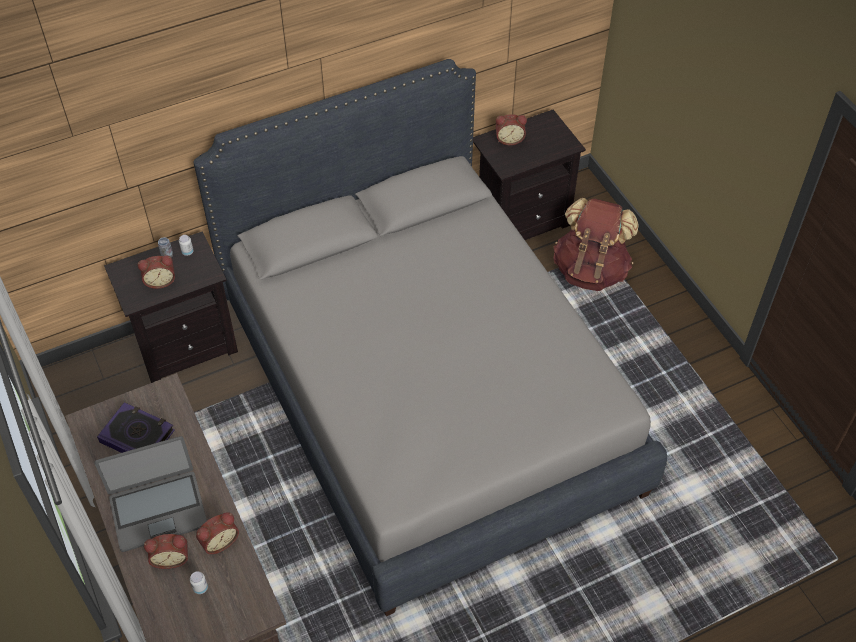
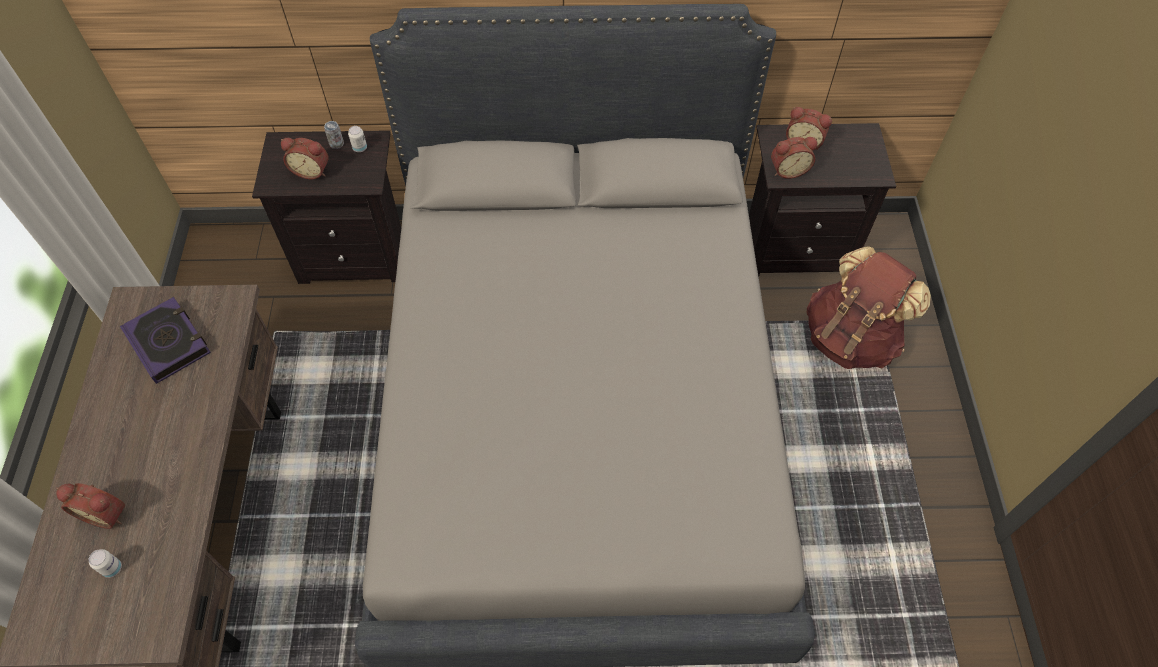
camera: 25 degrees right, 5 degrees up
(158, 510) = (131, 444): laptop -> none
(219, 541) = (170, 516): alarm clock -> alarm clock (788, 169)

